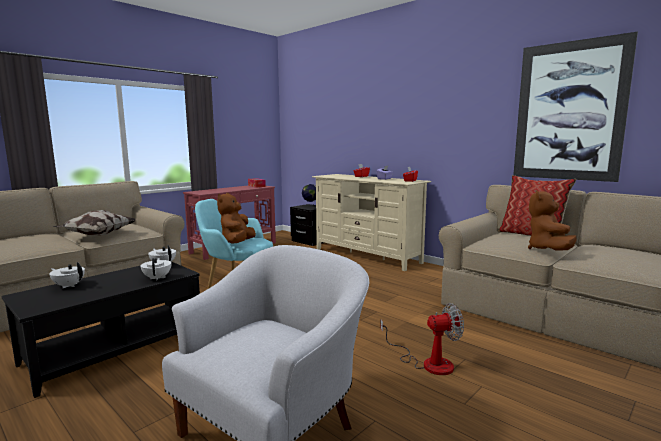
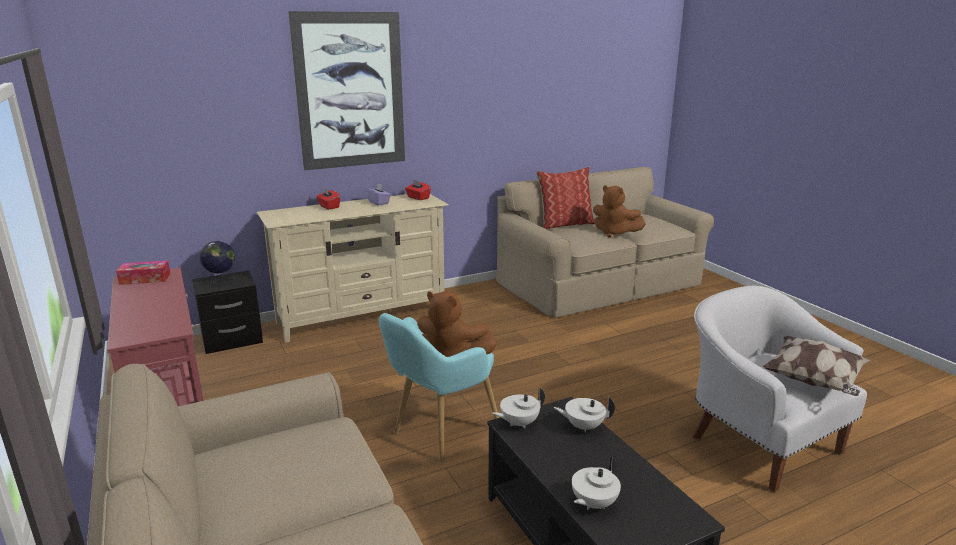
camera: 70 degrees left, 10 degrees up
(97, 235) = (332, 481): pillow -> pillow (813, 381)
(428, 363) = (666, 355): fan -> none
(569, 111) = (554, 102): picture -> picture (350, 91)

